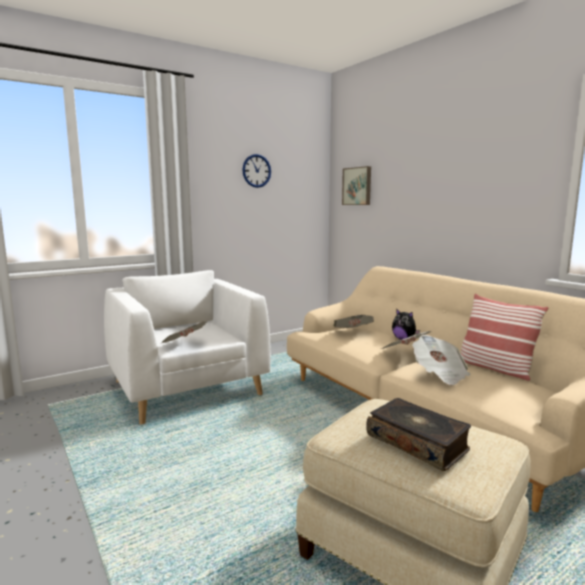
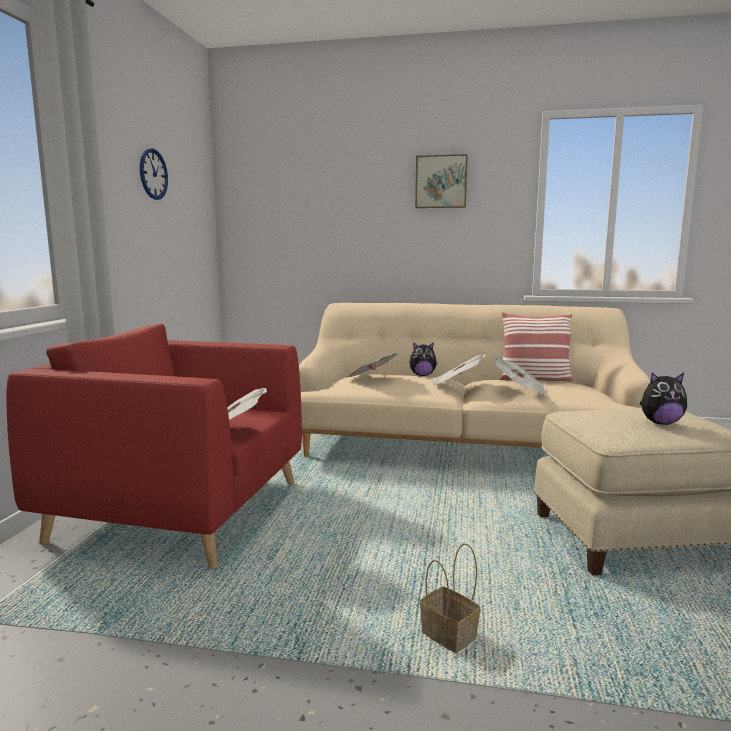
camera: 45 degrees left, 0 degrees up
(147, 525) = (451, 636): none -> basket
(186, 387) = (180, 509): white armchair -> red armchair
(357, 186) = (270, 206): picture -> picture (441, 182)
(417, 442) = (660, 423): book -> plush toy

